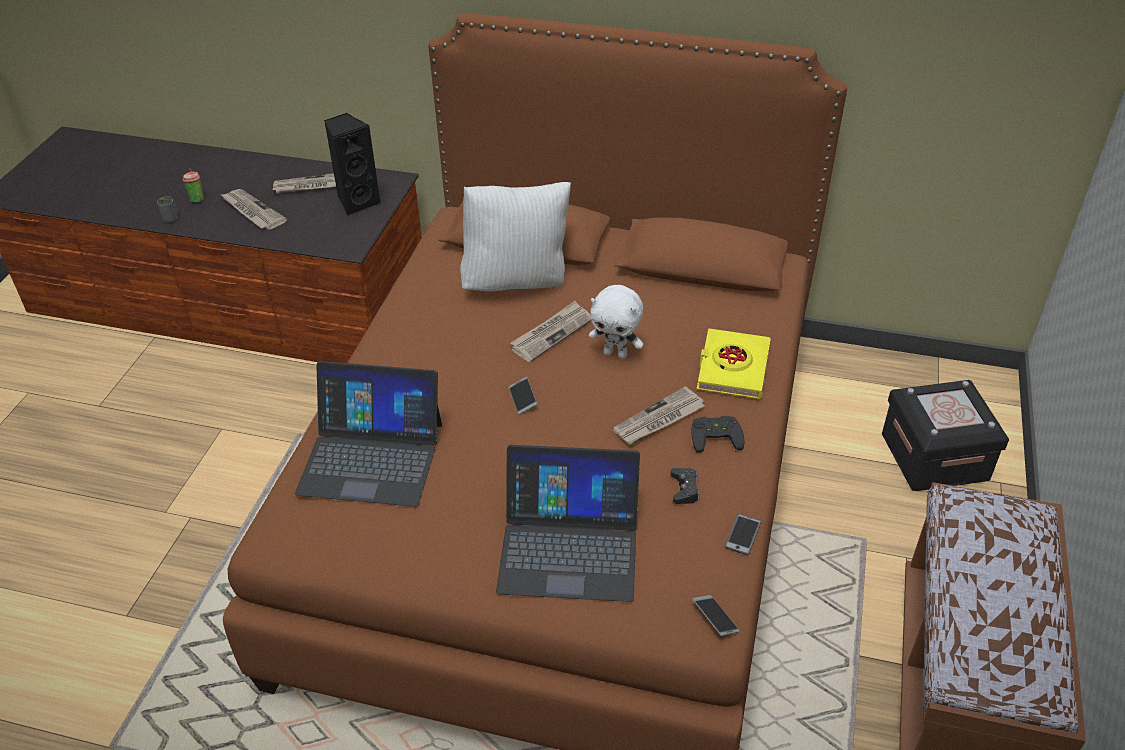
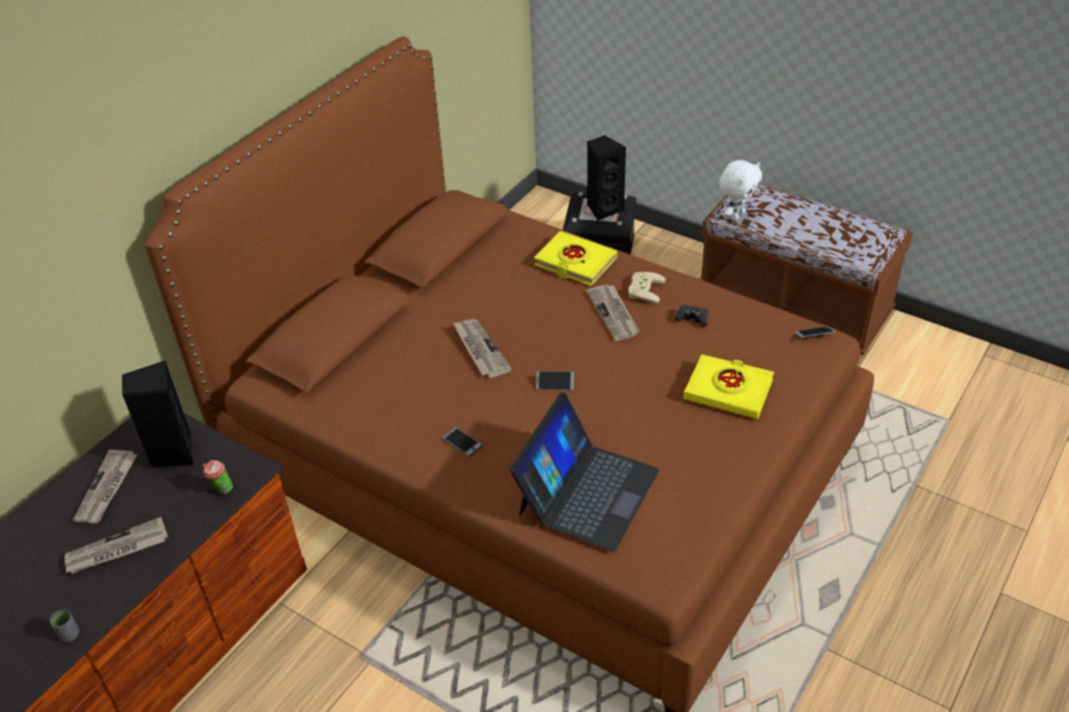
camera: 70 degrees left, 0 degrees up
(197, 199) = (44, 604): cup -> cup (221, 489)
(517, 281) = (392, 357): white pillow -> none
(569, 546) = (728, 390): laptop -> yellow book
(616, 353) = (524, 319): white plush toy -> white plush toy (736, 215)
(715, 435) = (643, 289): black game controller -> beige game controller
(742, 535) = (745, 303): phone -> phone (462, 442)
(953, 412) = (604, 209): none -> black speaker

